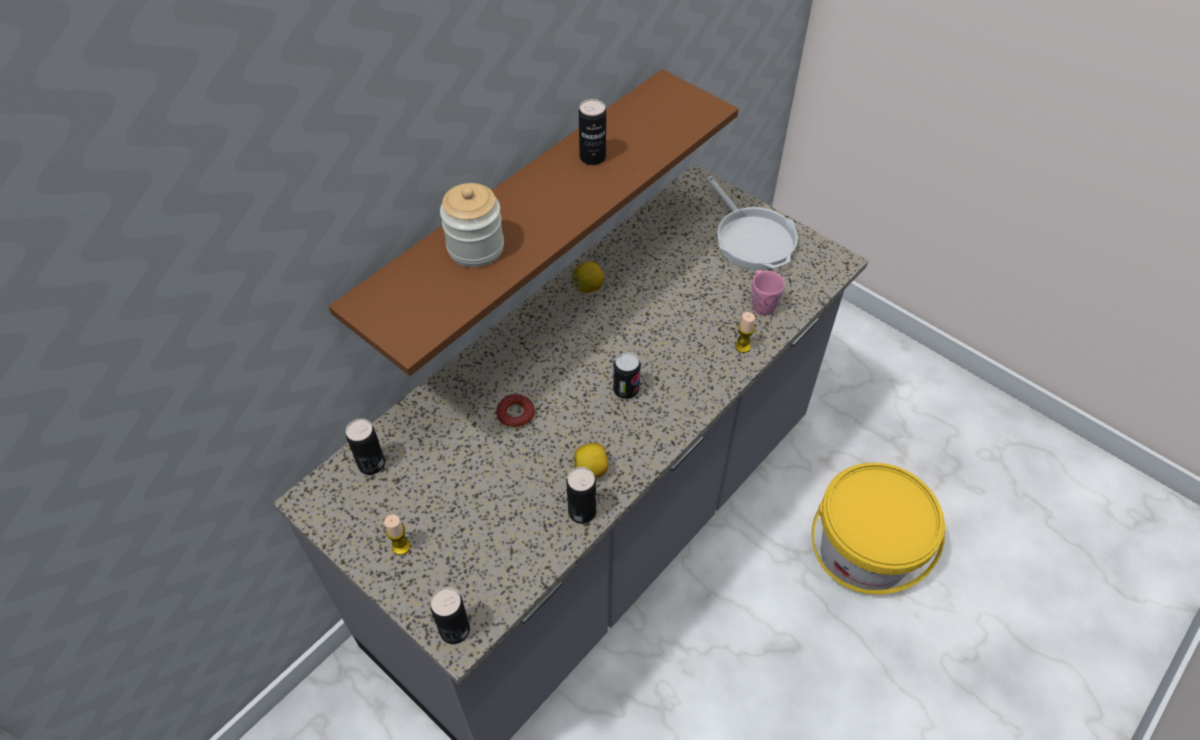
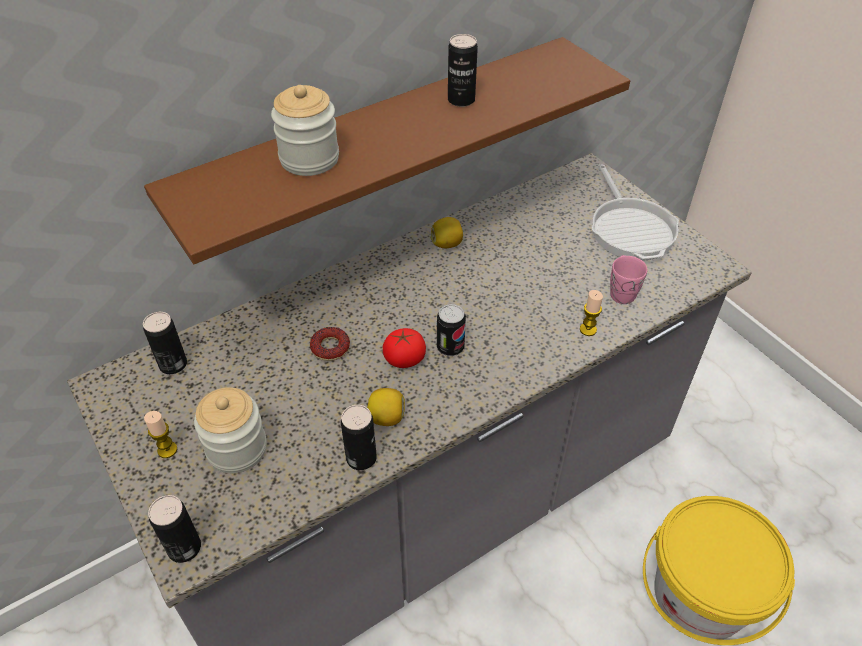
camera: 15 degrees right, 5 degrees down
(466, 530) = (237, 448): none -> jar
(588, 410) = (404, 359): none -> tomato

